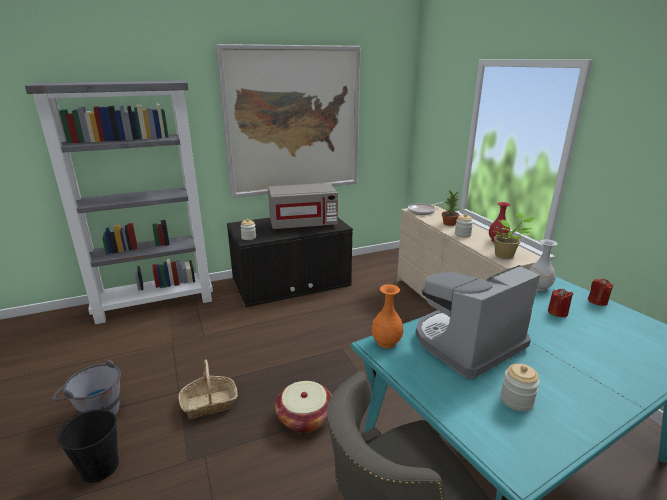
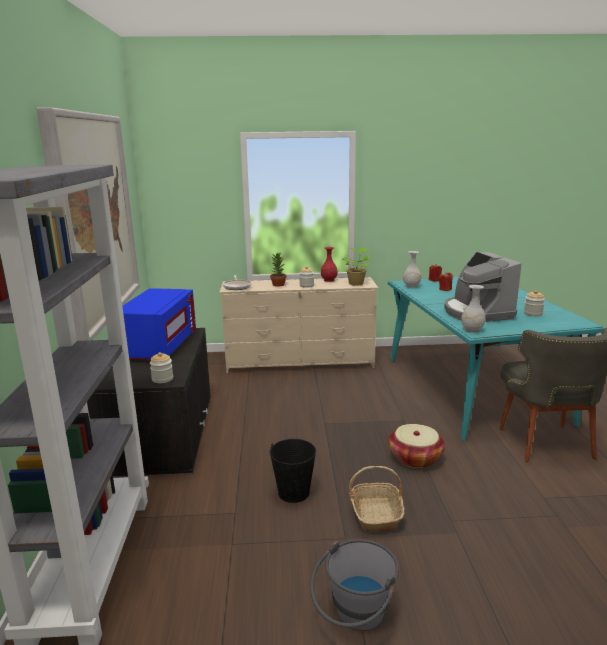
camera: 70 degrees left, 5 degrees down
(100, 467) = (457, 602): black bucket -> black bucket (293, 492)
(303, 224) = (159, 346): grey microwave -> blue microwave
(386, 342) = (471, 330): orange vase -> white vase

